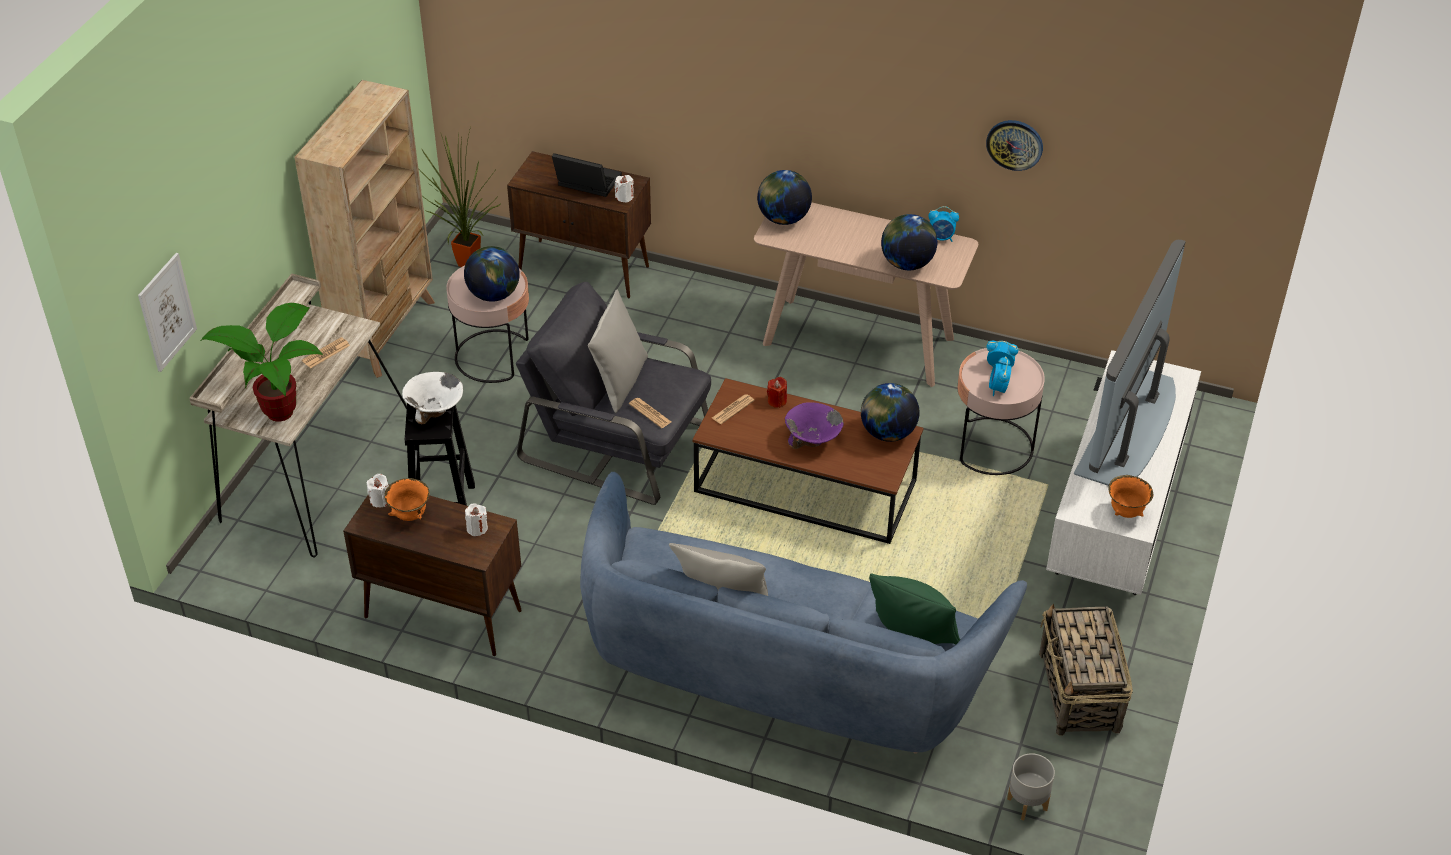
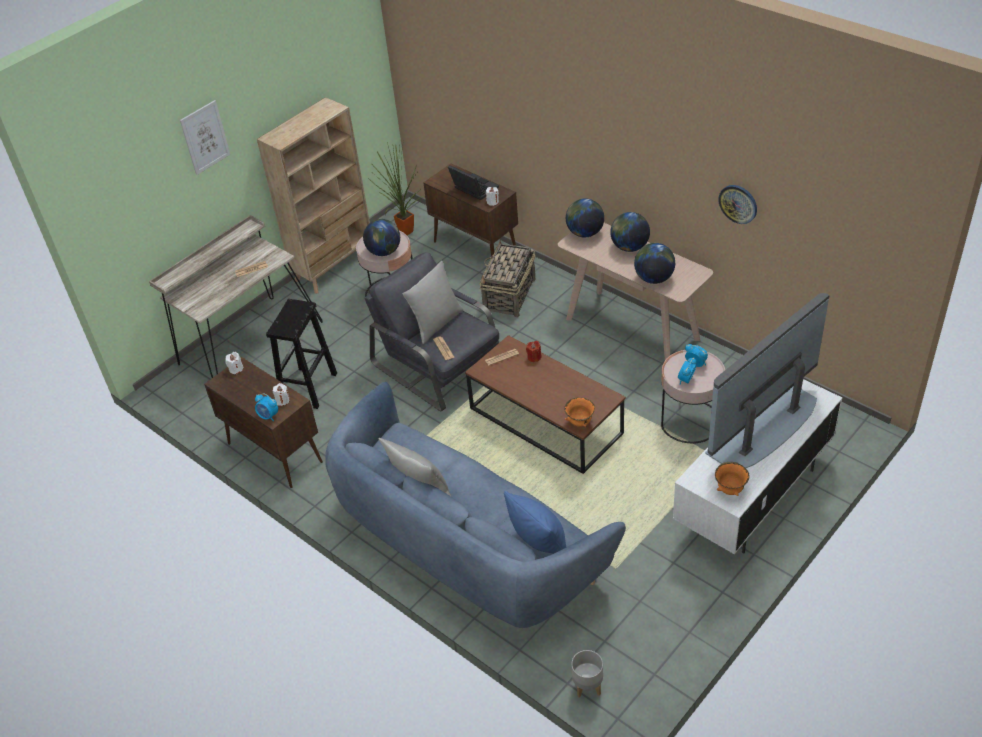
camera: 25 degrees right, 0 degrees up
(167, 312) = (132, 223): picture -> picture (205, 137)
(282, 408) = (207, 299): potted plant -> none
(409, 515) = (247, 383): orange bowl -> orange bowl (579, 422)
(435, 410) = (294, 318): white bowl -> none
(813, 440) = (544, 389): purple bowl -> none
(887, 433) = (598, 395): globe -> globe (629, 247)
(912, 635) = (538, 542): green pillow -> blue pillow
(941, 238) = (688, 265): alarm clock -> alarm clock (268, 416)
(1079, 693) = (666, 615): basket -> basket (509, 295)

